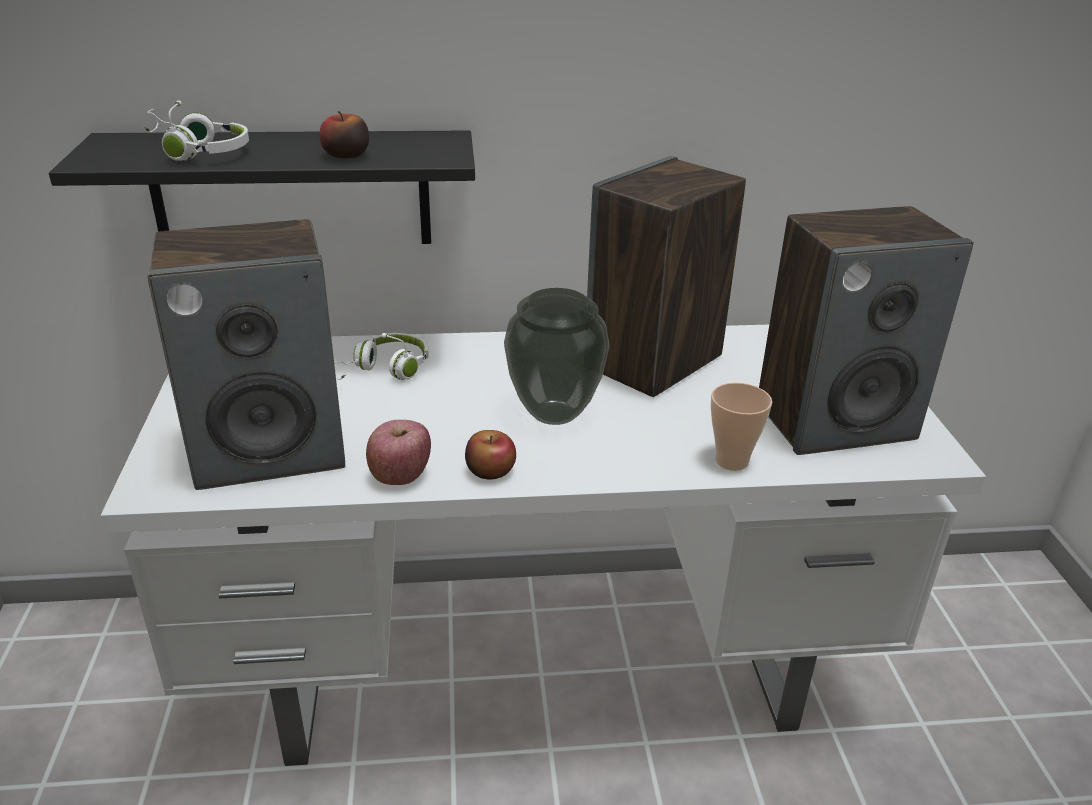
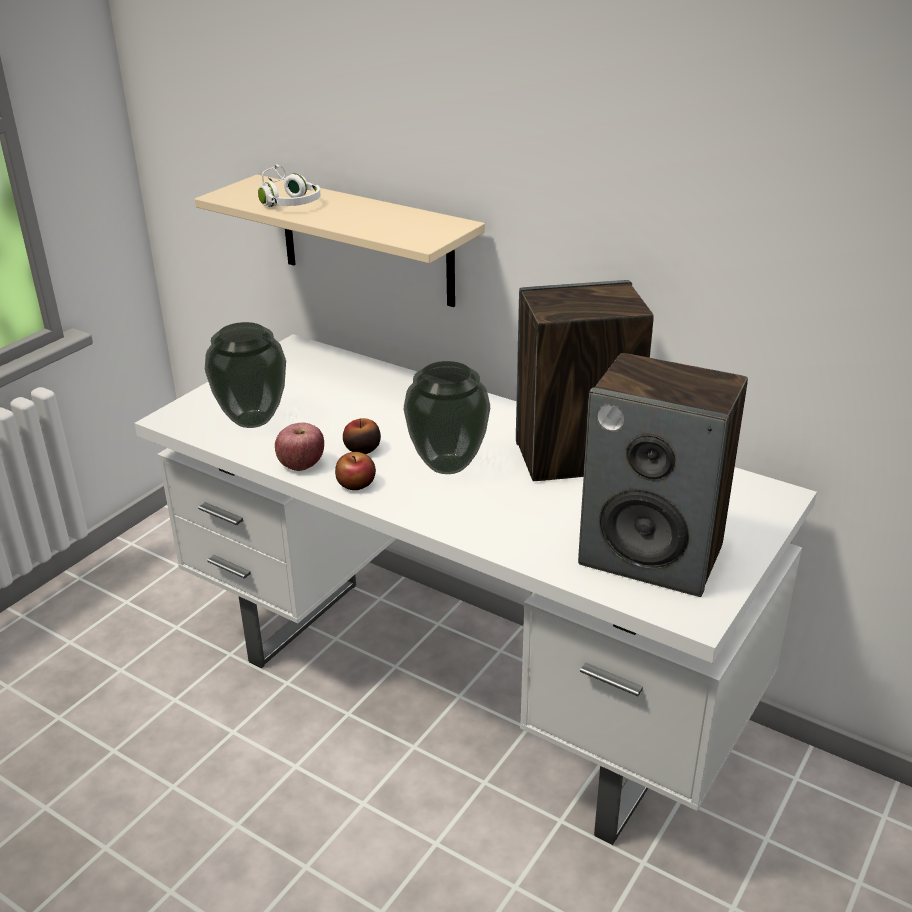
camera: 40 degrees right, 0 degrees up
(270, 449) = (254, 420): speaker -> vase
(291, 189) = (366, 241): black shelf -> beige shelf
(346, 155) = (366, 224): apple -> apple (362, 449)
(383, 370) = (380, 395): white headphones -> none
(731, 461) = (523, 547): cup -> none

